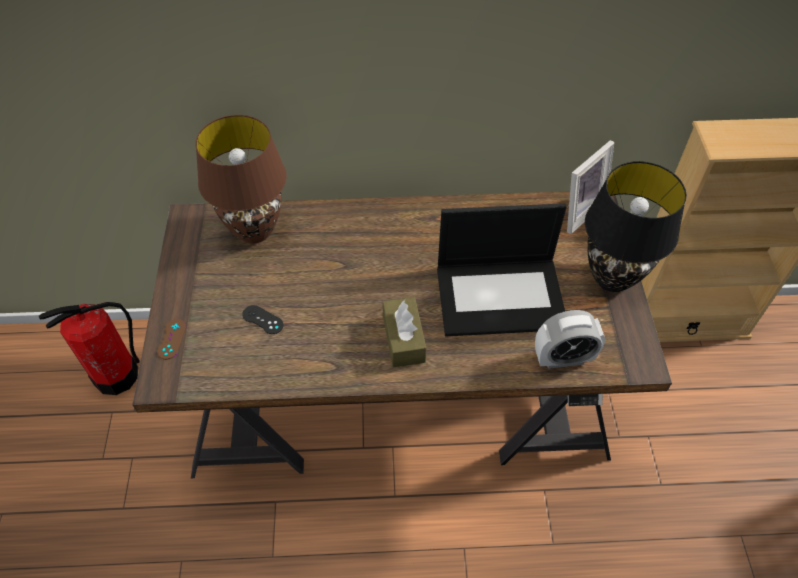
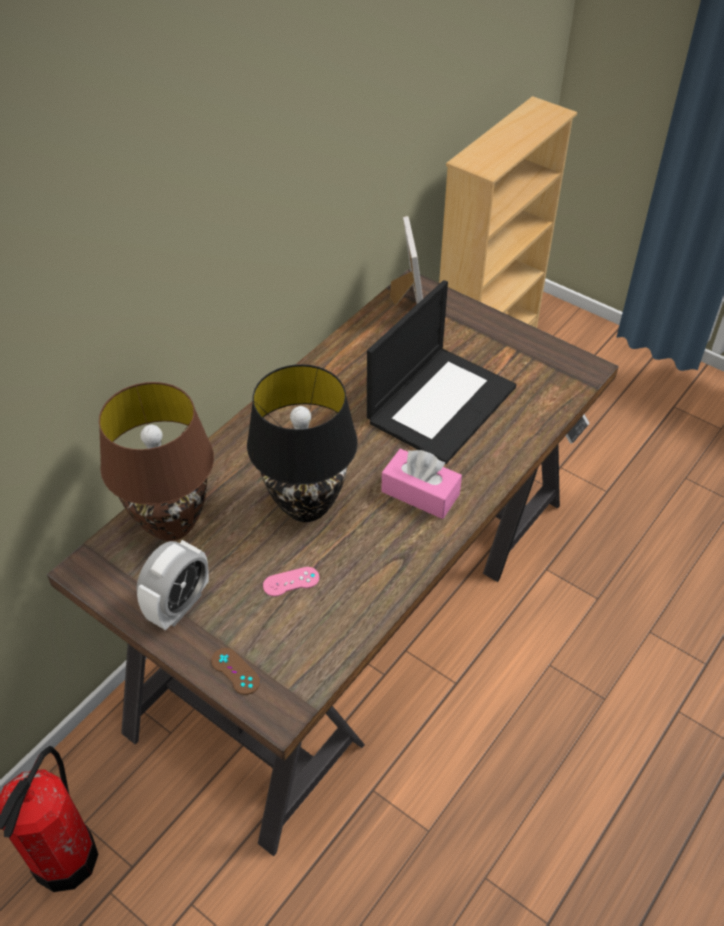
camera: 50 degrees left, 5 degrees down
(262, 320) = (291, 582): black game controller -> pink game controller
(403, 339) = (420, 493): brown tissue box -> pink tissue box
(563, 358) = (539, 408): alarm clock -> alarm clock (179, 605)
(611, 278) = (493, 331): black table lamp -> black table lamp (305, 507)

